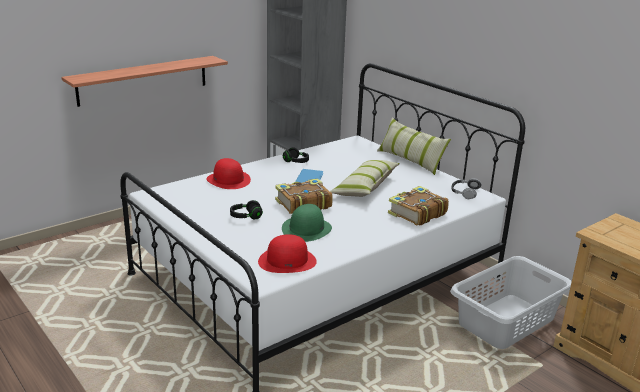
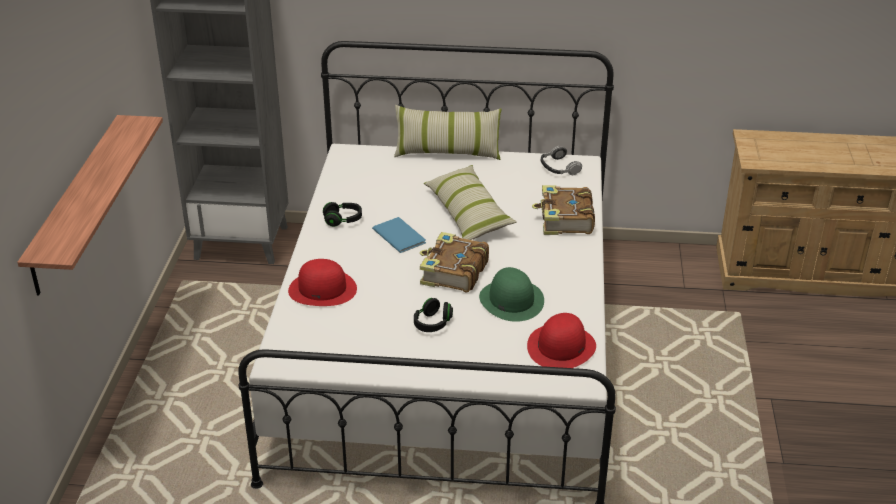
camera: 45 degrees left, 10 degrees up
(507, 321) = (663, 287): grey laundry basket -> none

